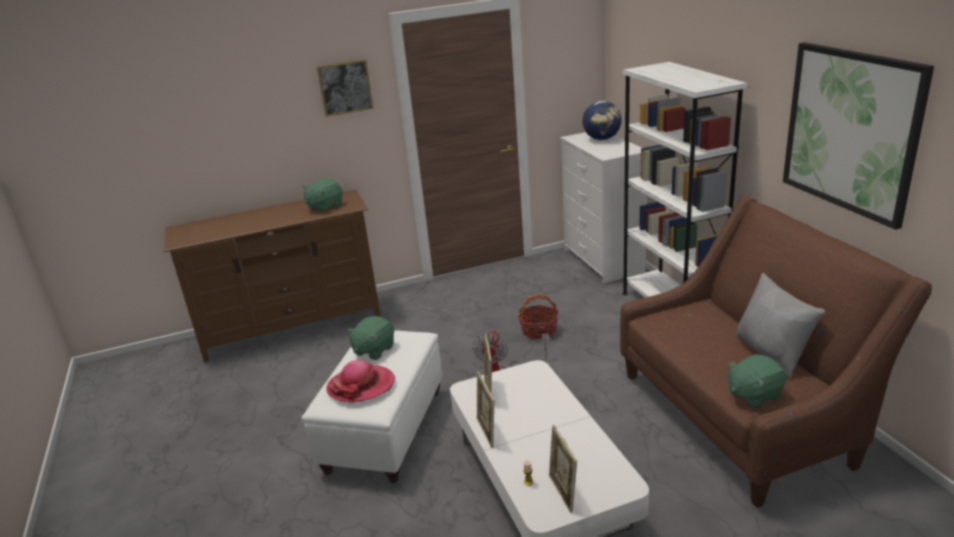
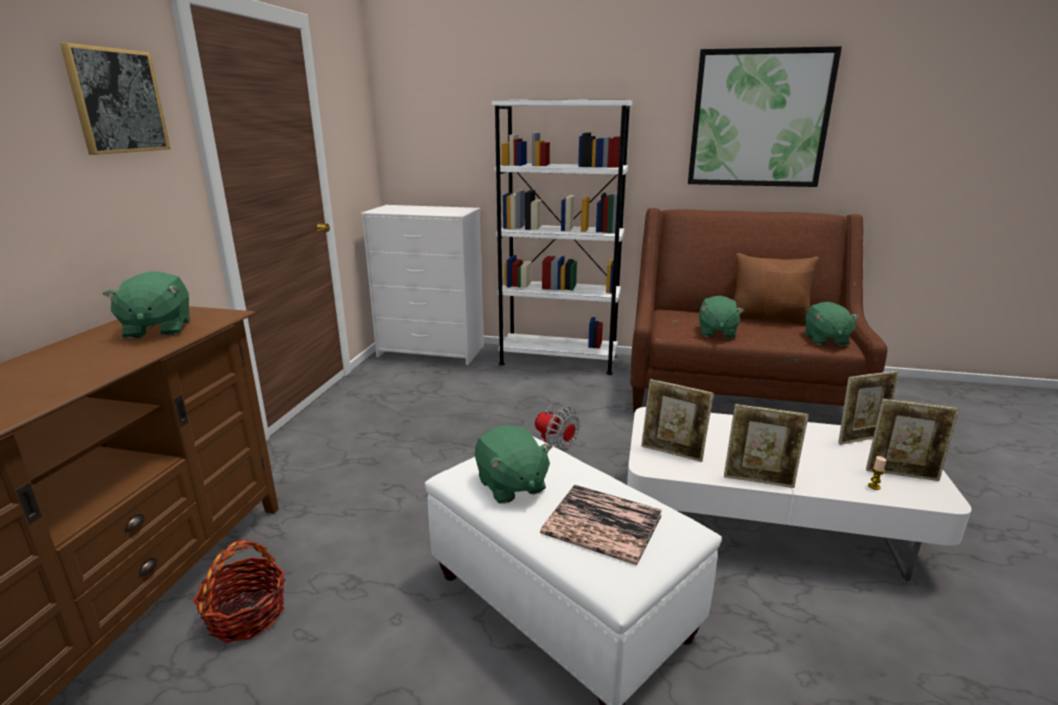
camera: 60 degrees left, 5 degrees down
(361, 386) = (602, 525): hat -> book
(539, 331) = (496, 421): basket -> basket (247, 615)
(602, 139) = (411, 208): globe -> none
(605, 466) = (861, 438): none -> picture frame
(684, 339) = (716, 332): none -> green plush toy
(771, 354) = (769, 318): grey pillow -> brown pillow

